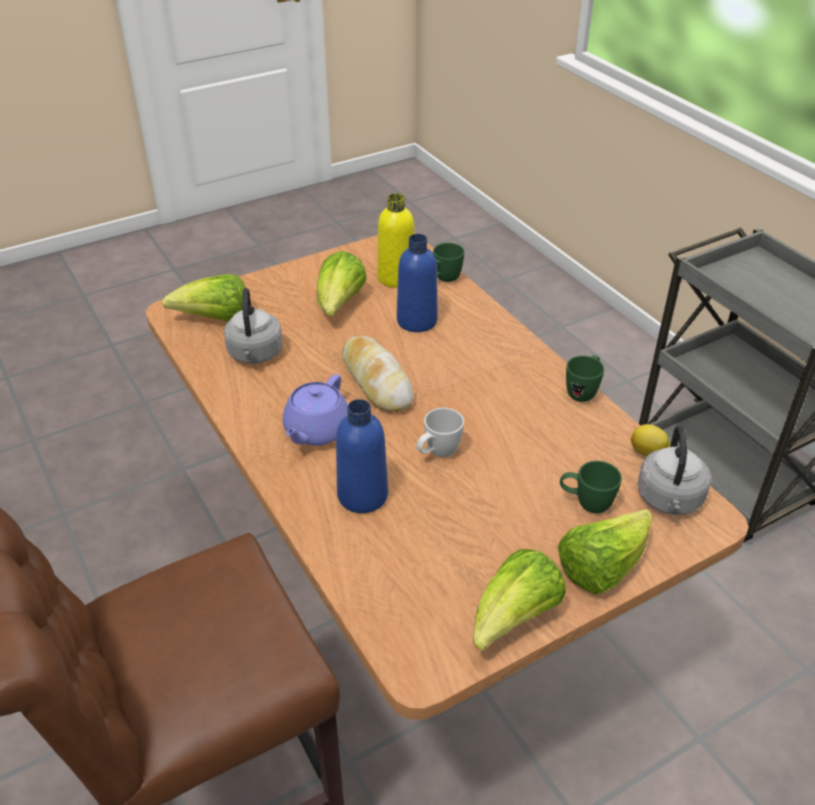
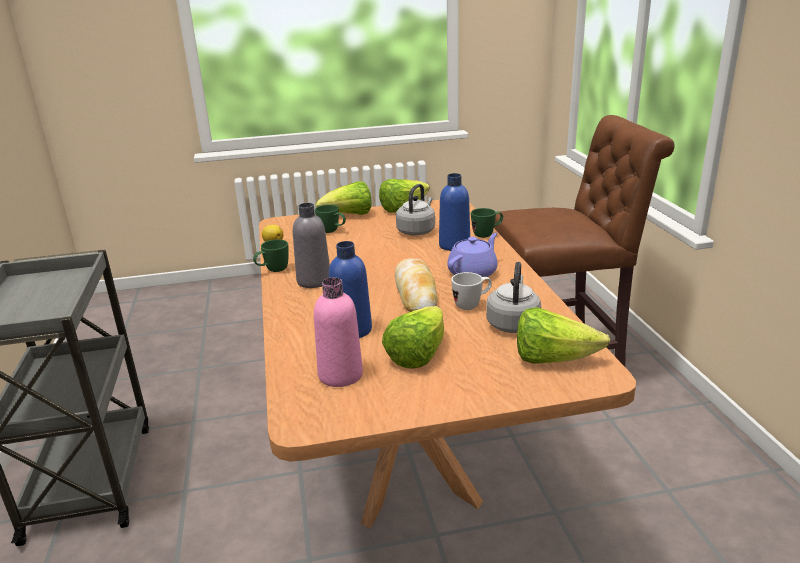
camera: 160 degrees left, 15 degrees down
(396, 277) = (340, 375): yellow bottle -> pink bottle
(437, 453) = (398, 255): white mug -> white mug (472, 305)
(443, 280) = (293, 364): green mug -> green mug (487, 234)
(513, 382) = (314, 281): none -> grey bottle
(669, 500) = (288, 228): grey kettle -> grey kettle (417, 231)

